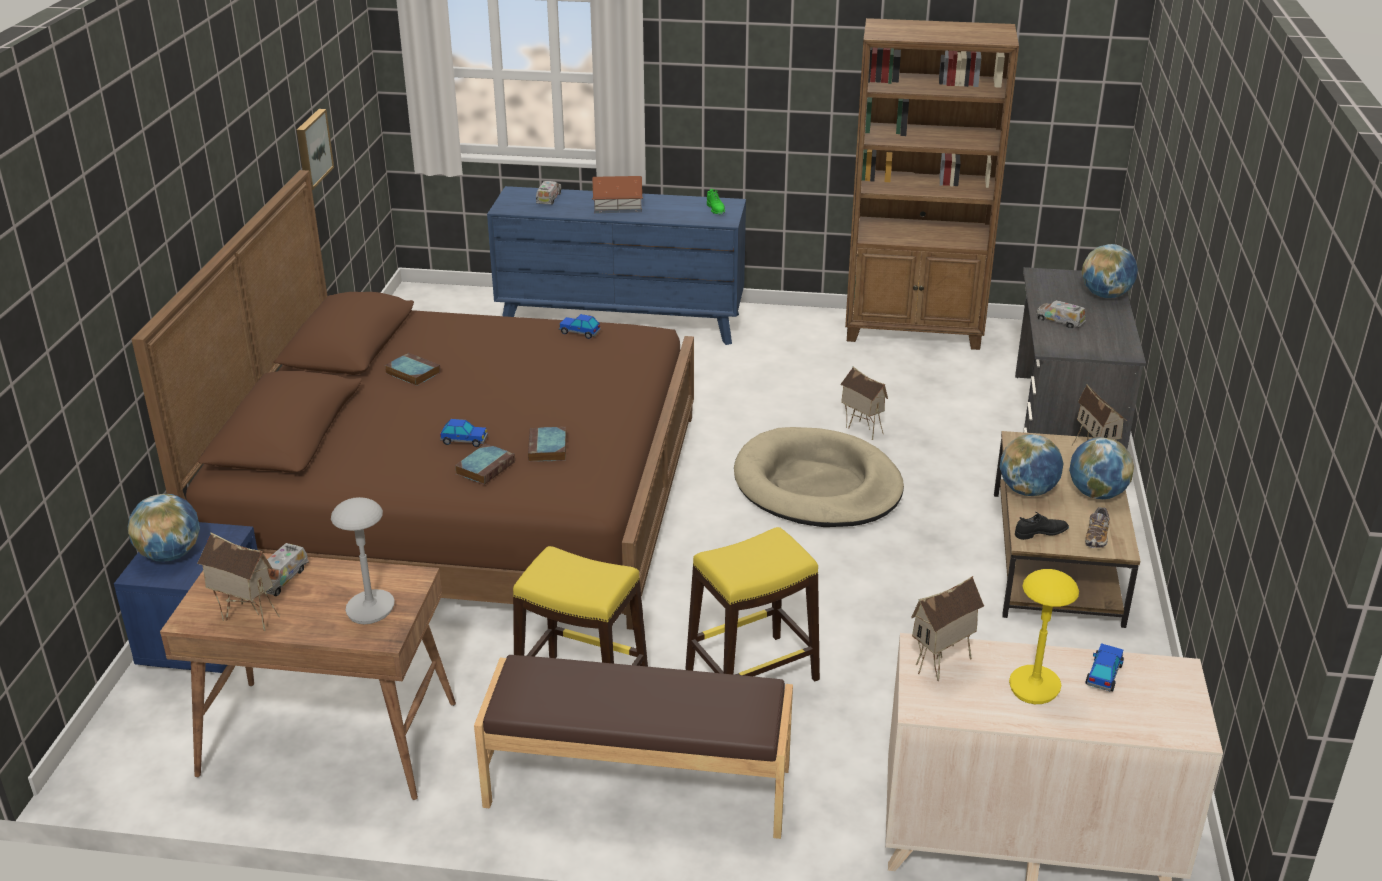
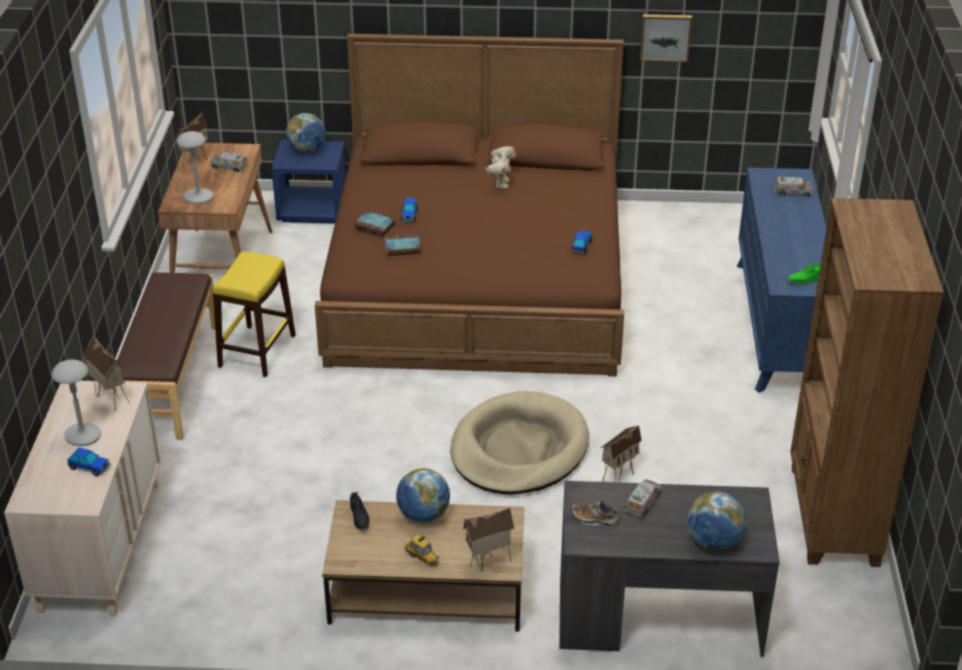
camera: 85 degrees right, 5 degrees up
(412, 373) = (500, 183): book -> toy robot
(618, 206) = (790, 228): toy house -> none
(751, 674) = (274, 421): yellow stool -> none
(1034, 686) = (83, 435): yellow table lamp -> grey table lamp
(1096, 494) = (422, 557): globe -> toy car
(1096, 537) = (355, 550): shoe -> shoe (594, 519)

